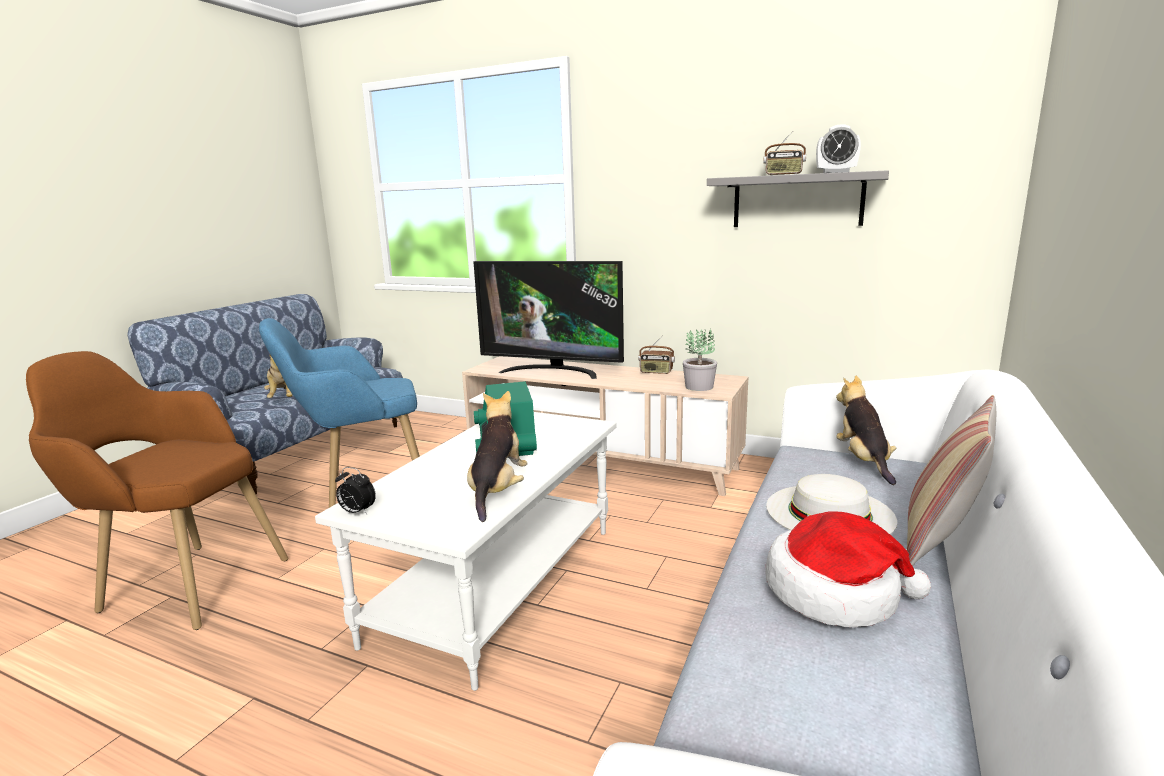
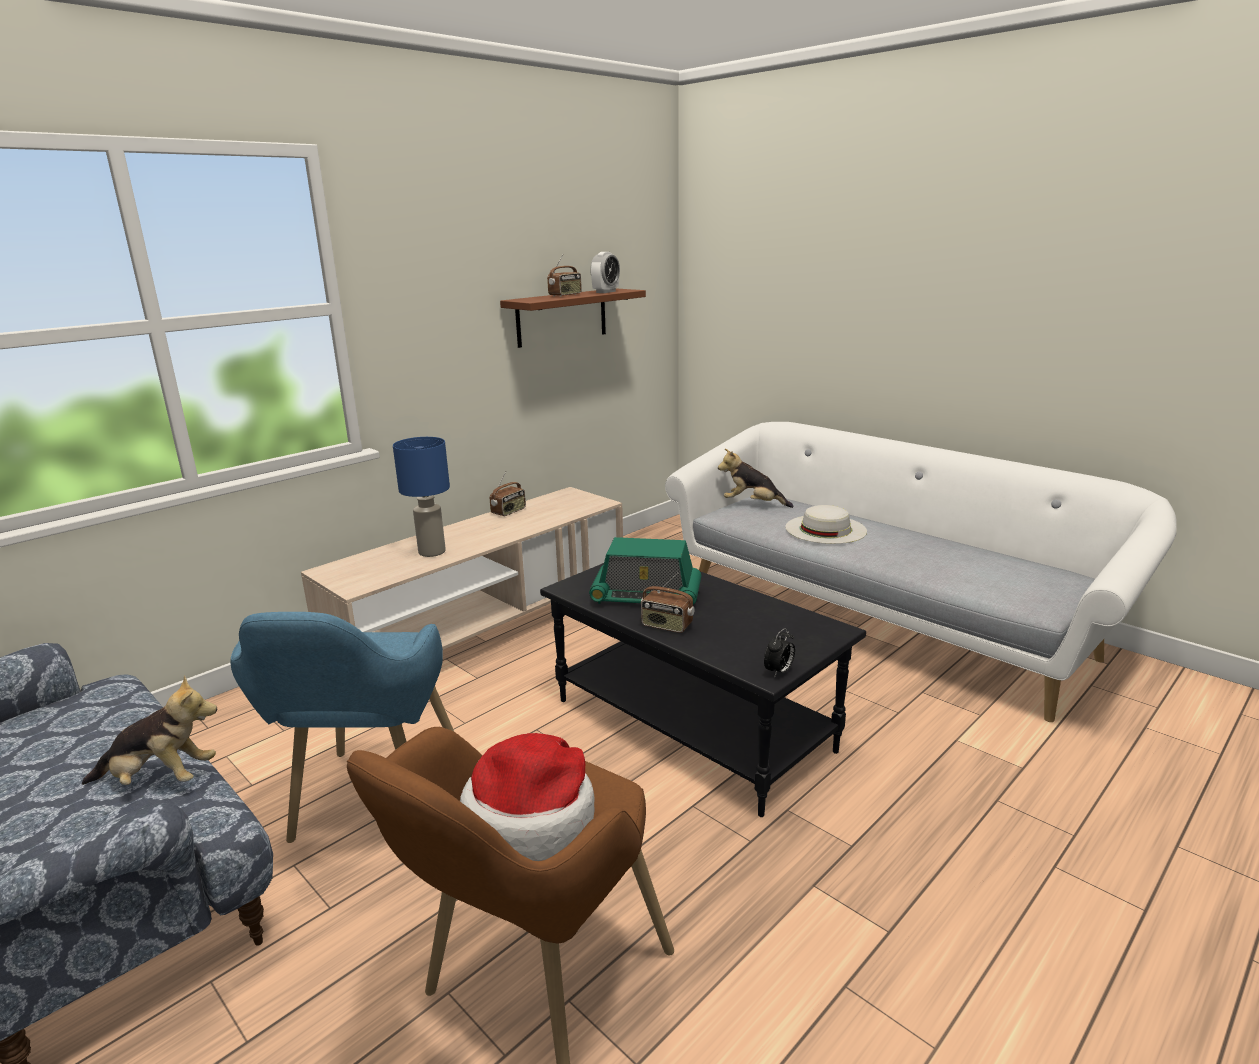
camera: 70 degrees left, 5 degrees up
(446, 456) = (666, 626): none -> radio
(497, 491) = (766, 609): plush toy -> none
(499, 584) = (694, 724): white coffee table -> black coffee table
(553, 371) = (432, 552): television -> blue table lamp
(699, 387) = (579, 506): potted plant -> none
(797, 201) = (562, 317): grey shelf -> brown shelf
(835, 593) = (917, 550): hat -> hat (532, 819)
(940, 541) = (866, 517): pillow -> none

